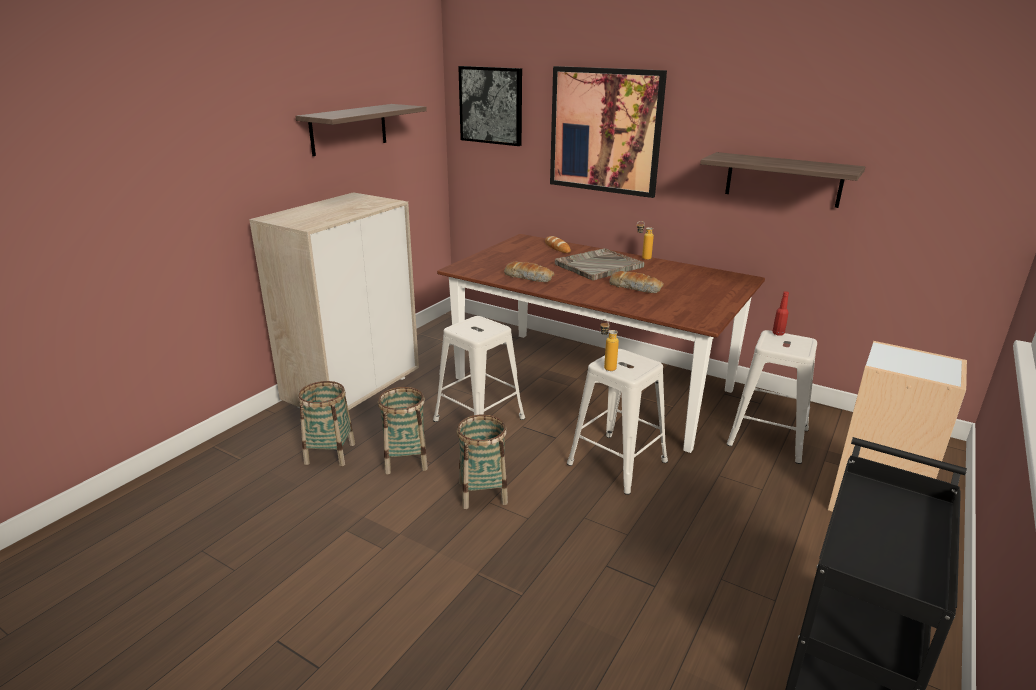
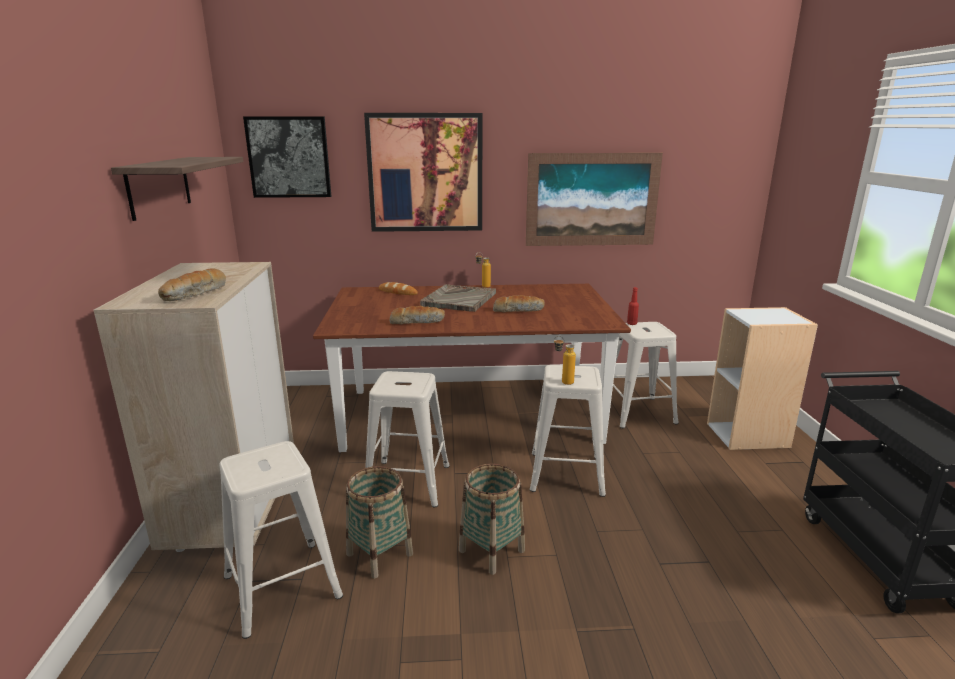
camera: 35 degrees left, 5 degrees down
(315, 219) = (196, 294): none -> bread
(330, 453) = (282, 586): basket -> white stool
(783, 179) = (592, 200): shelf -> picture

